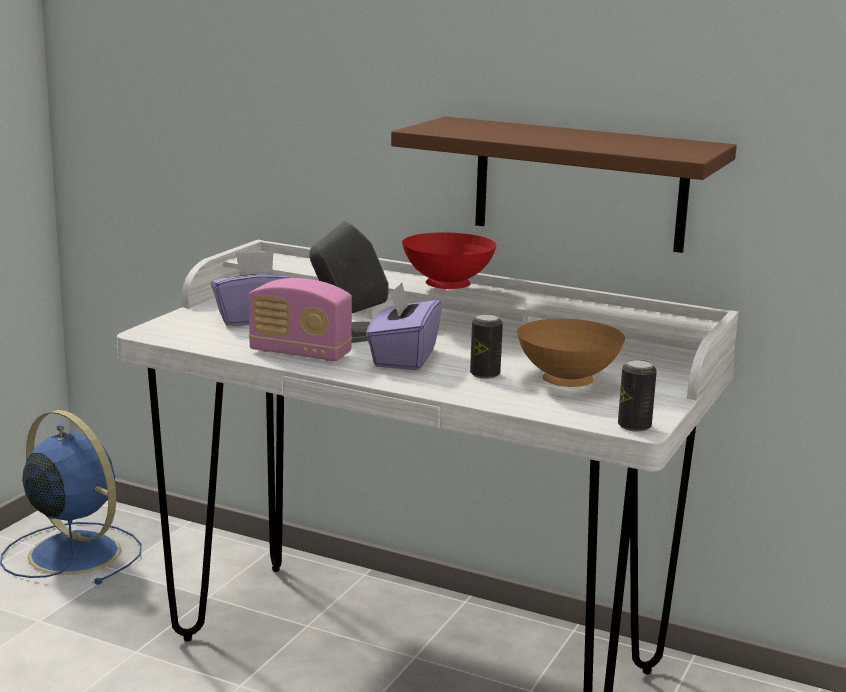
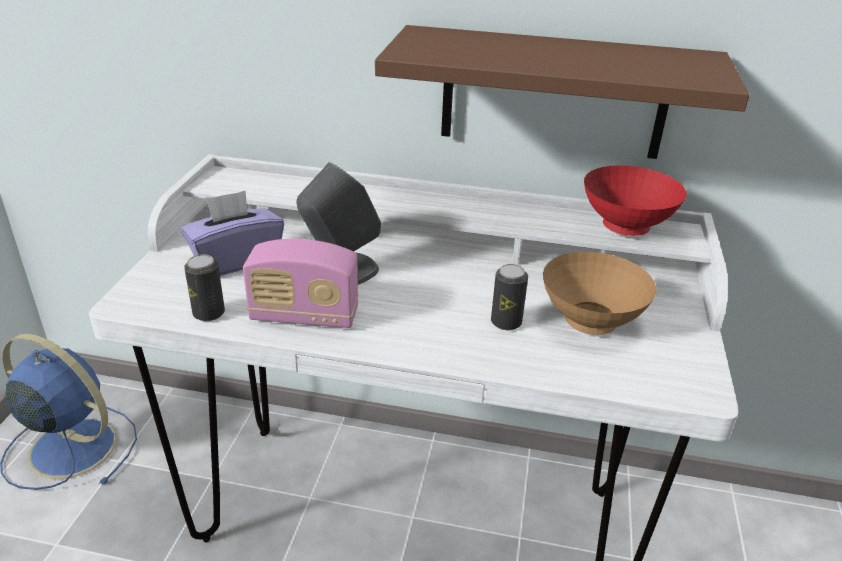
camera: 15 degrees left, 15 degrees up
(403, 358) = (413, 306): purple tissue box -> none
(446, 286) = (425, 206): red bowl -> red bowl (623, 227)
(634, 426) = (697, 391): can -> can (209, 313)

